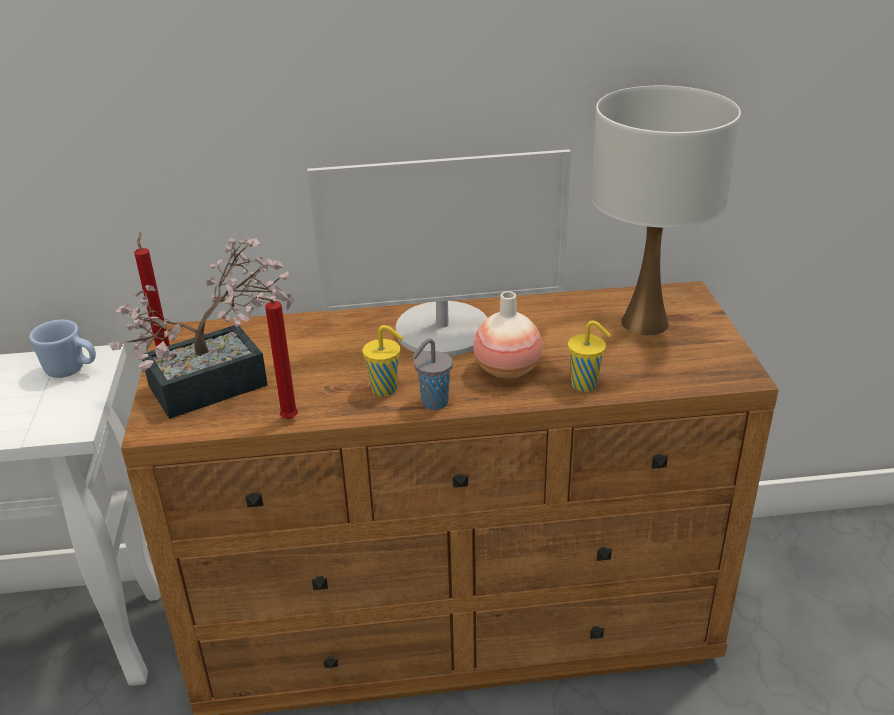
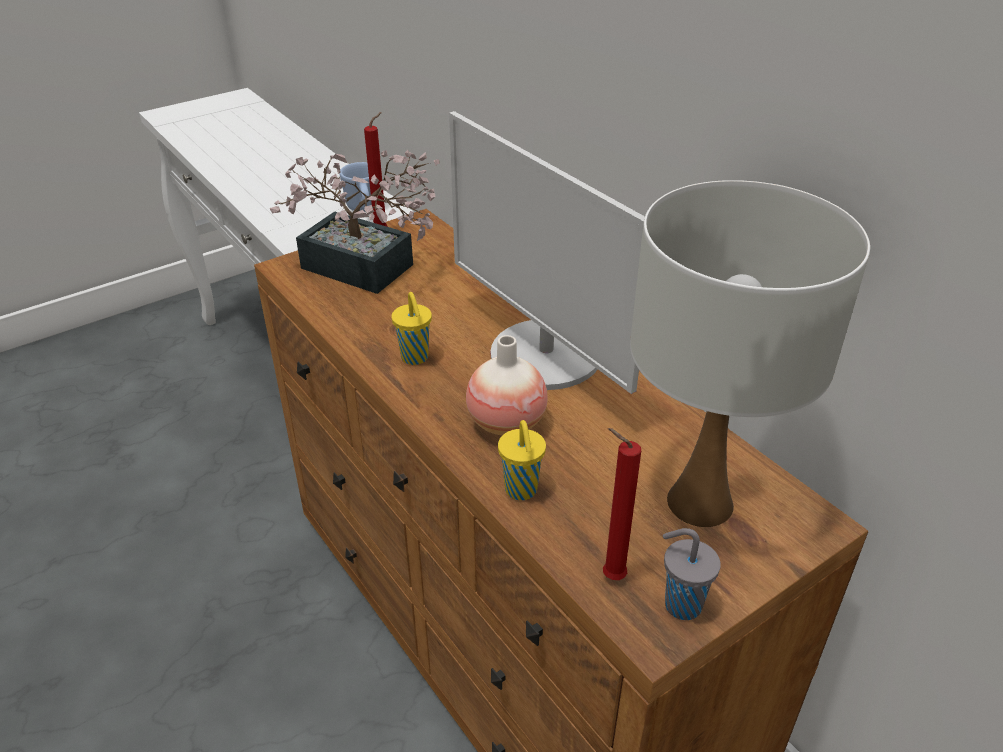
camera: 60 degrees right, 5 degrees up
(287, 420) = (333, 323): red candle -> red candle (609, 576)
(433, 403) = (412, 394): grey cup -> grey cup (680, 604)

